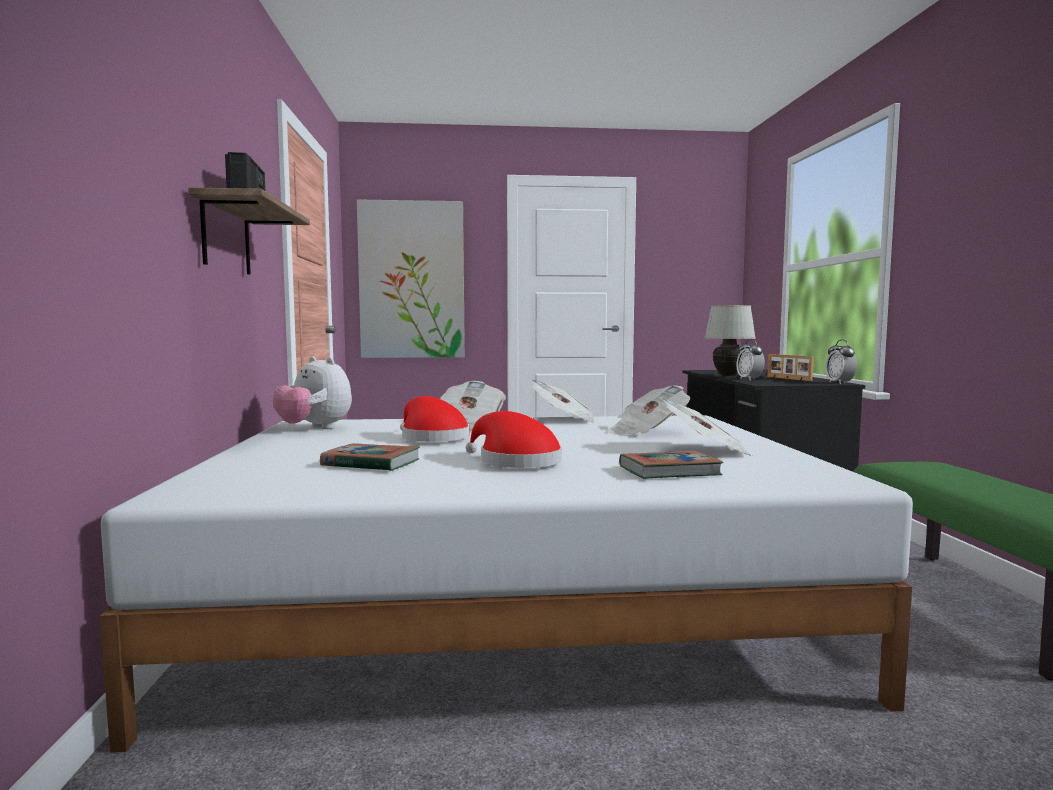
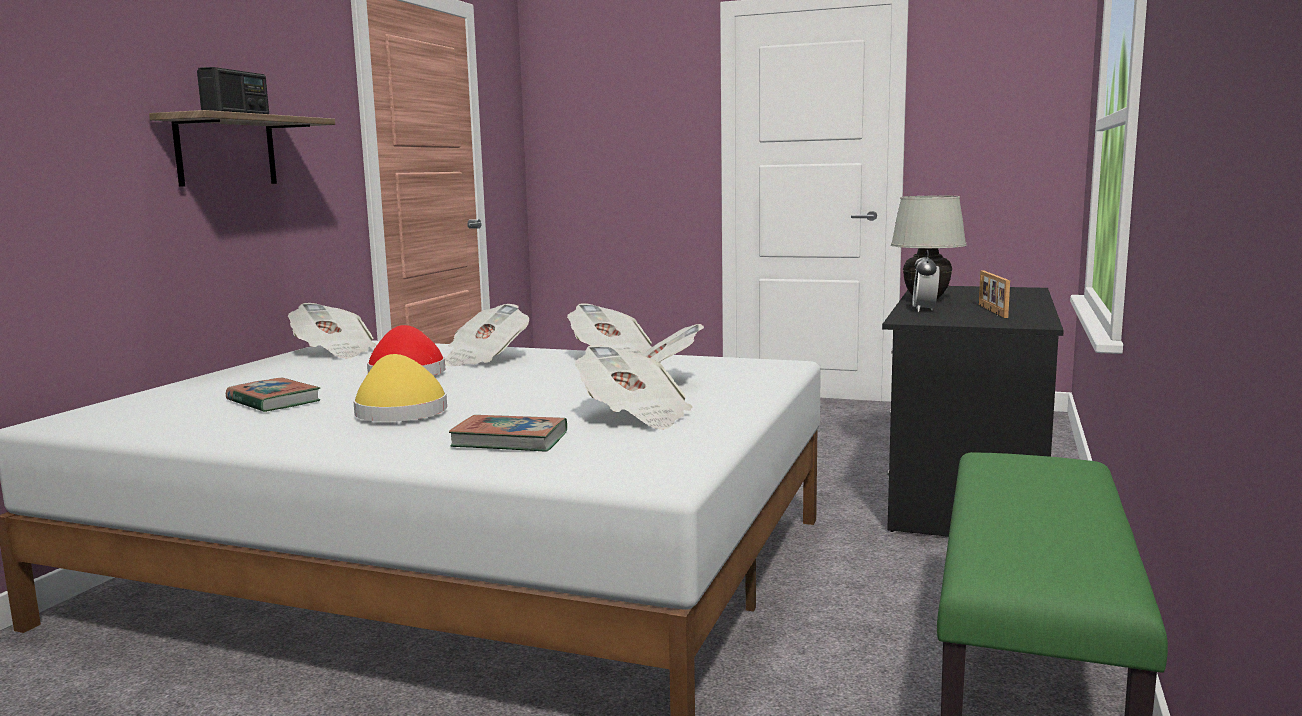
camera: 25 degrees right, 5 degrees up
(314, 428) = (334, 352): plush toy -> newspaper
(412, 280) = (602, 153): picture -> none
(515, 461) = (399, 412): red hat -> yellow hat
(840, 383) = (1034, 324): alarm clock -> none

